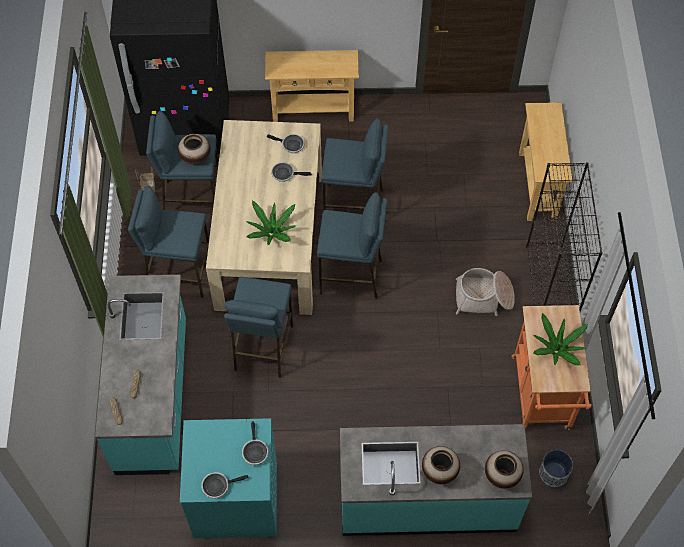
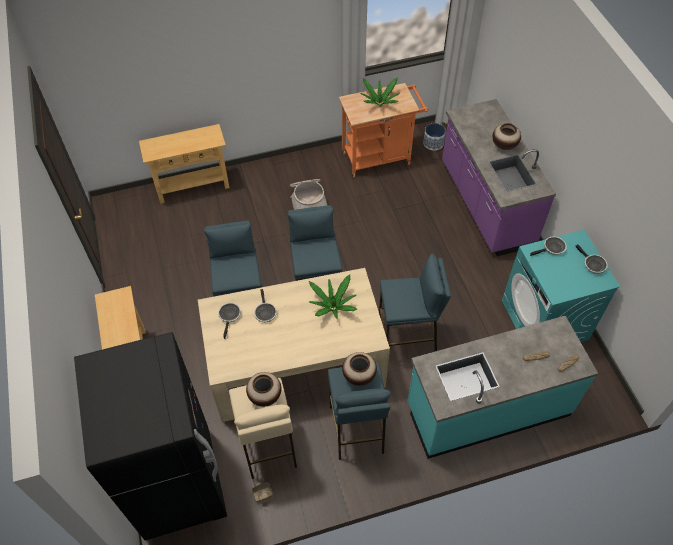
camera: 105 degrees left, 5 degrees down
(192, 199) = (268, 446): blue stool -> beige stool
(427, 500) = (485, 204): turquoise counter -> purple counter
(502, 475) = (489, 114): vase -> vase (359, 376)
(550, 288) = (287, 166): black bookcase -> none

